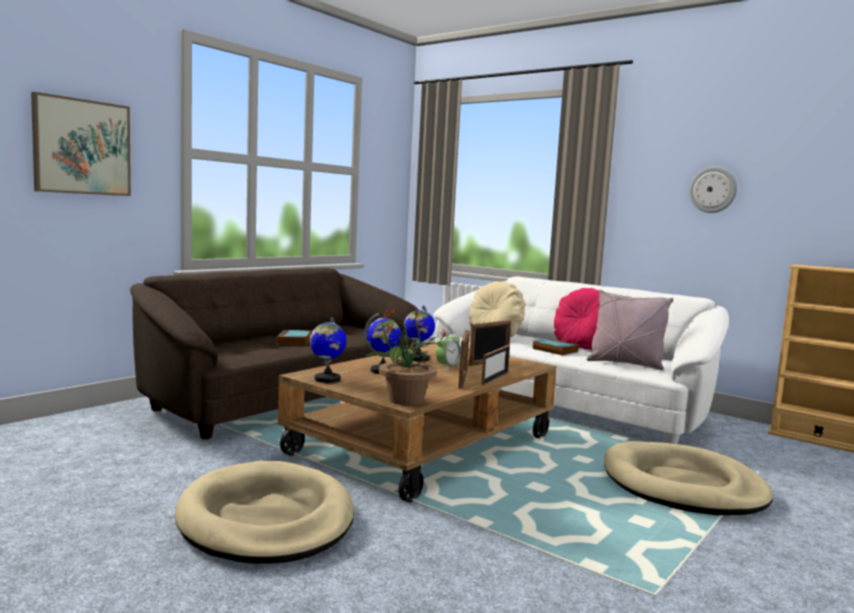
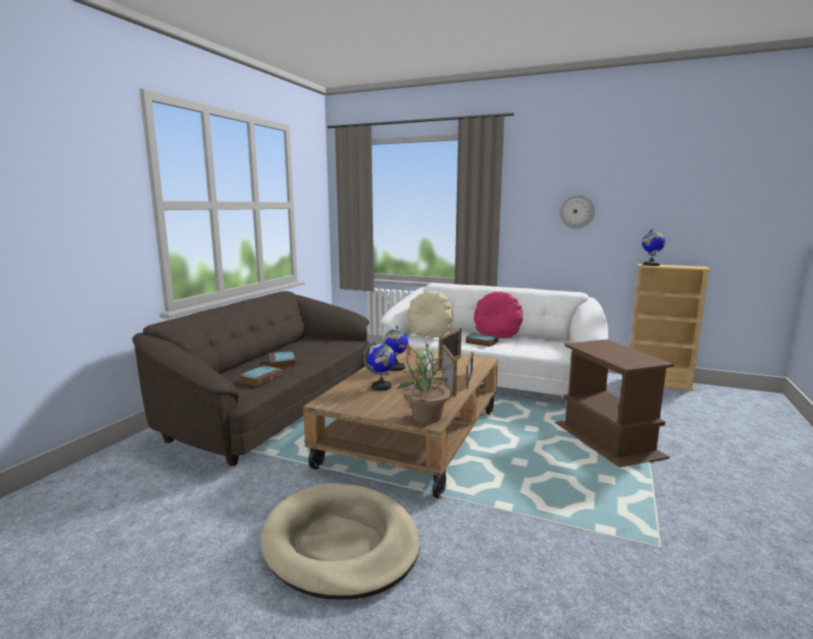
camera: 15 degrees left, 5 degrees up
(82, 147) = (64, 211): picture -> none
(259, 350) = (261, 378): none -> book
(327, 379) = (346, 404): globe -> globe (651, 265)
(625, 364) = (538, 349): purple pillow -> none
(682, 486) = (608, 440): beige dog bed -> brown side table

